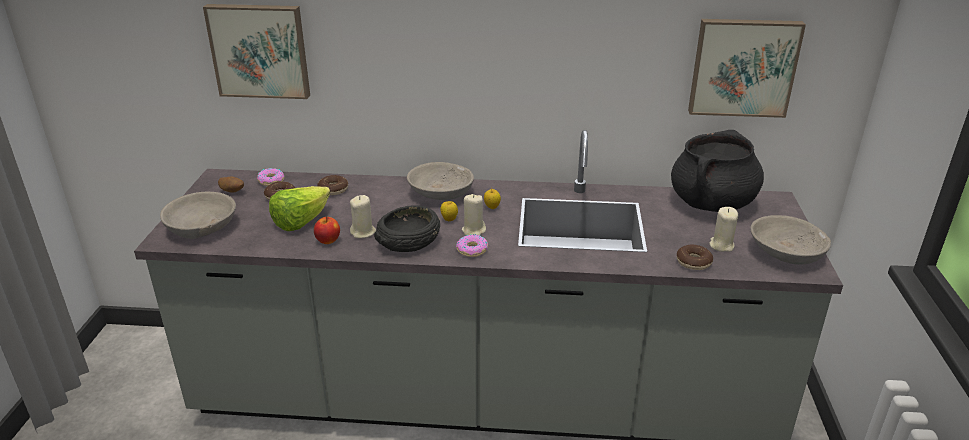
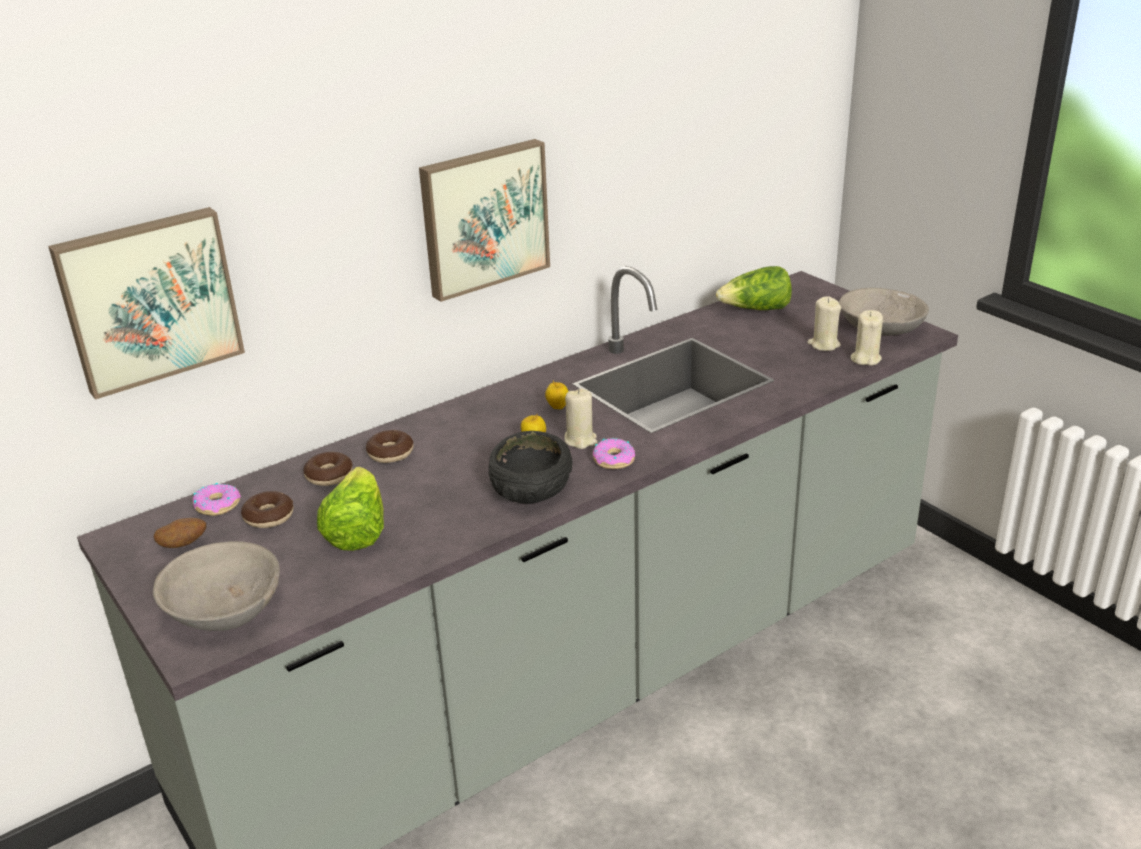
camera: 40 degrees left, 0 degrees up
(328, 241) = (433, 533): apple -> none
(363, 232) = (459, 503): beige candle -> beige candle (865, 359)
(440, 193) = (473, 419): grey bowl -> none
(693, 262) = (827, 370): donut -> donut (390, 453)
(712, 203) = (756, 310): black cooking pot -> lettuce
(743, 67) = (742, 139): picture -> picture (483, 217)

